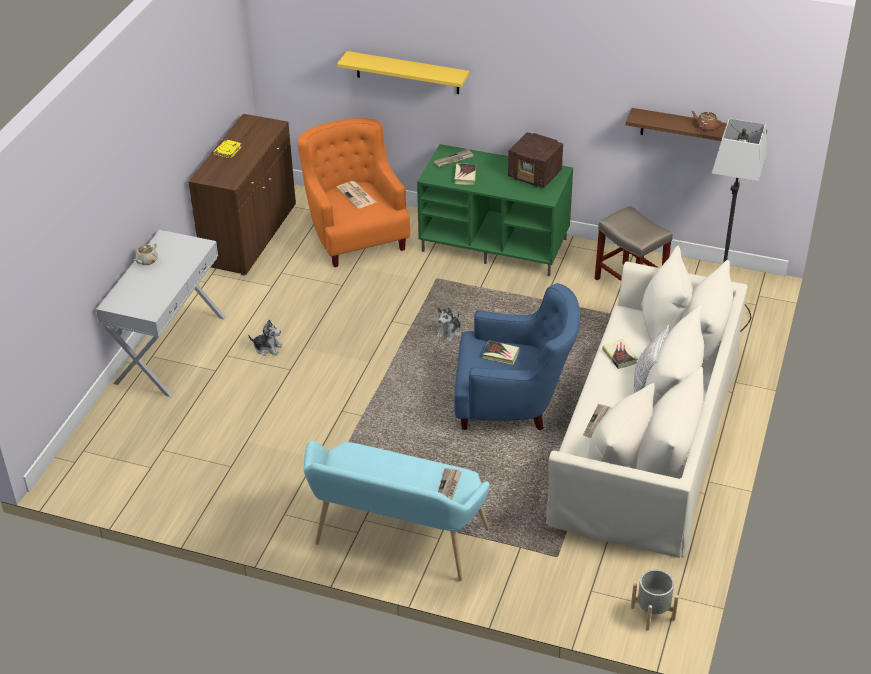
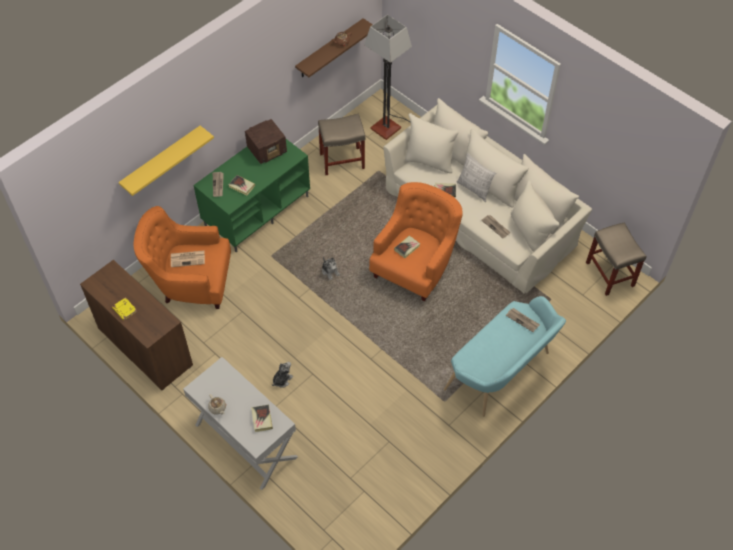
camera: 65 degrees left, 15 degrees up
(149, 296) = (262, 419): none -> book
(513, 403) = (415, 265): blue armchair -> orange armchair
(653, 613) = (610, 275): grey planter -> beige stool

